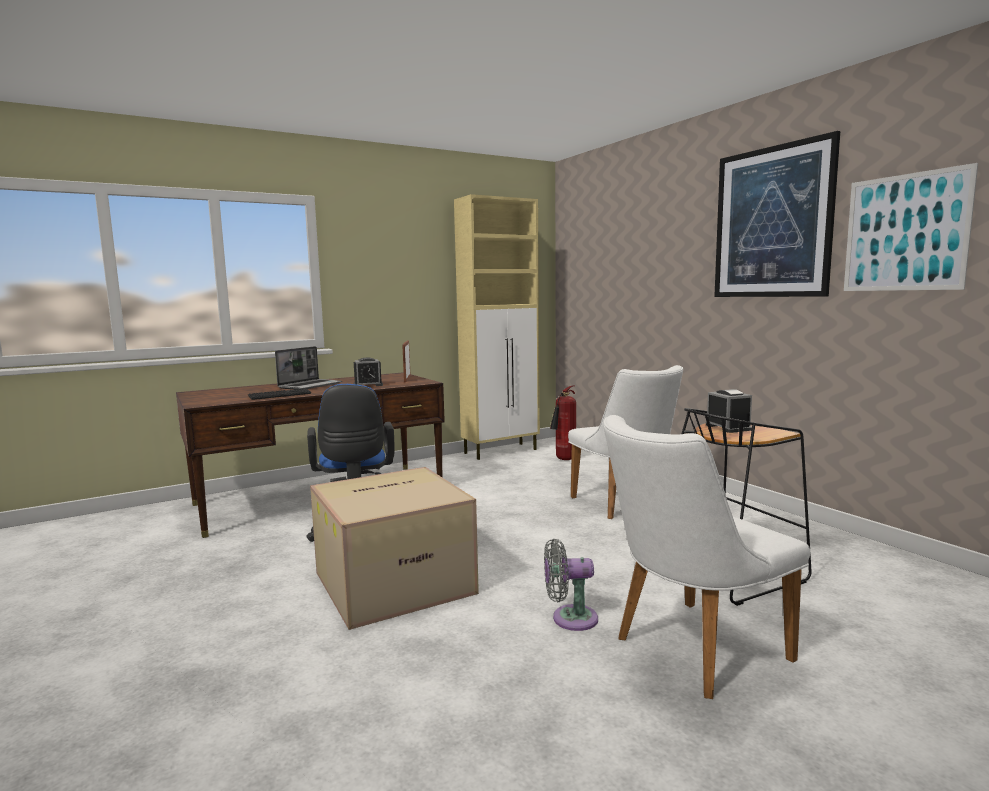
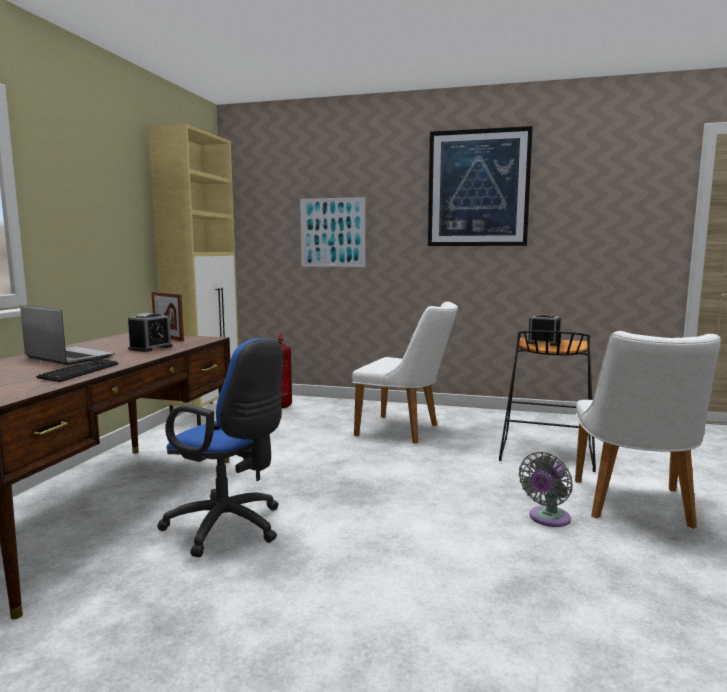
camera: 45 degrees left, 0 degrees up
(310, 385) = (68, 357): laptop -> laptop turned 45 degrees counterclockwise
(395, 581) = (377, 552): cardboard box -> none
(905, 232) = (580, 203): picture -> picture (332, 232)

